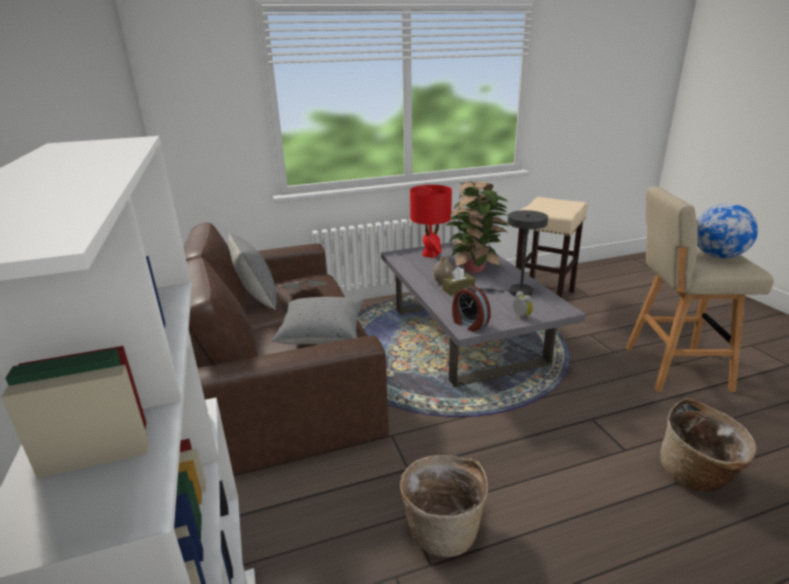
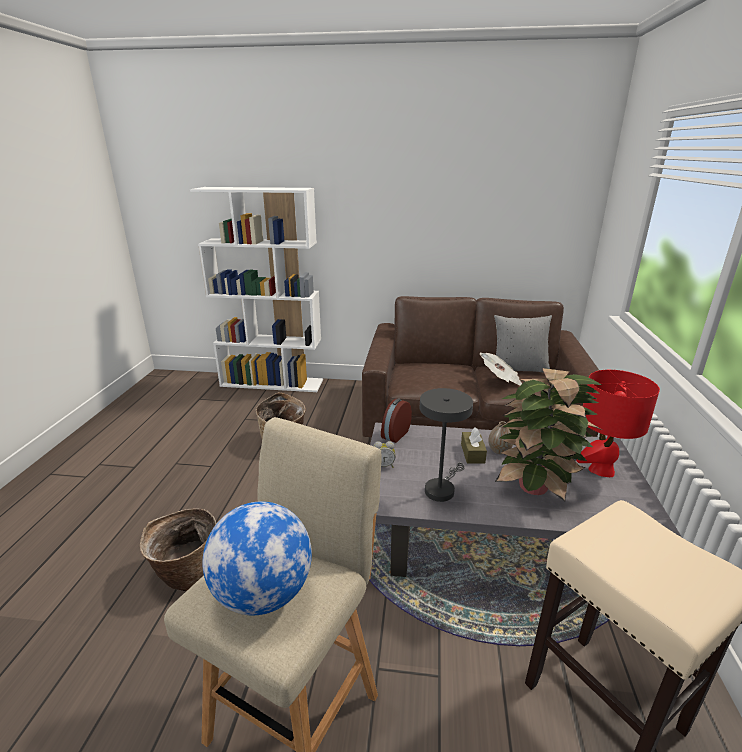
camera: 115 degrees right, 0 degrees up
(321, 335) = (430, 377): grey pillow -> none
(469, 324) = (394, 434): alarm clock -> alarm clock turned 45 degrees counterclockwise

